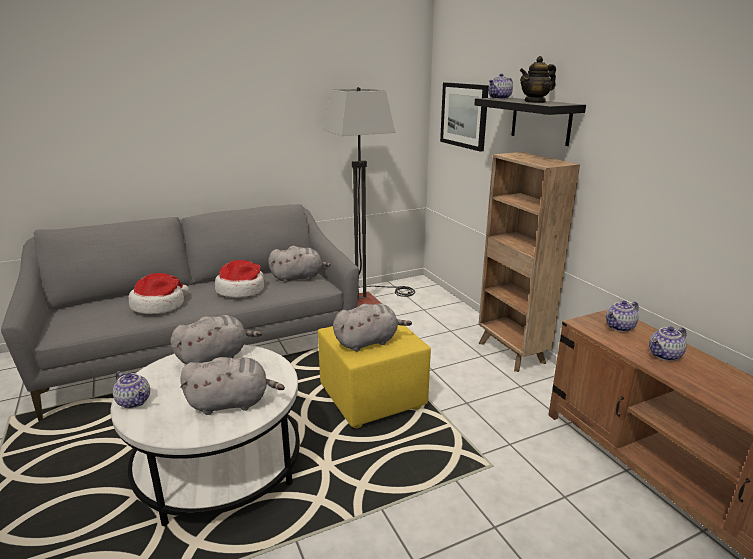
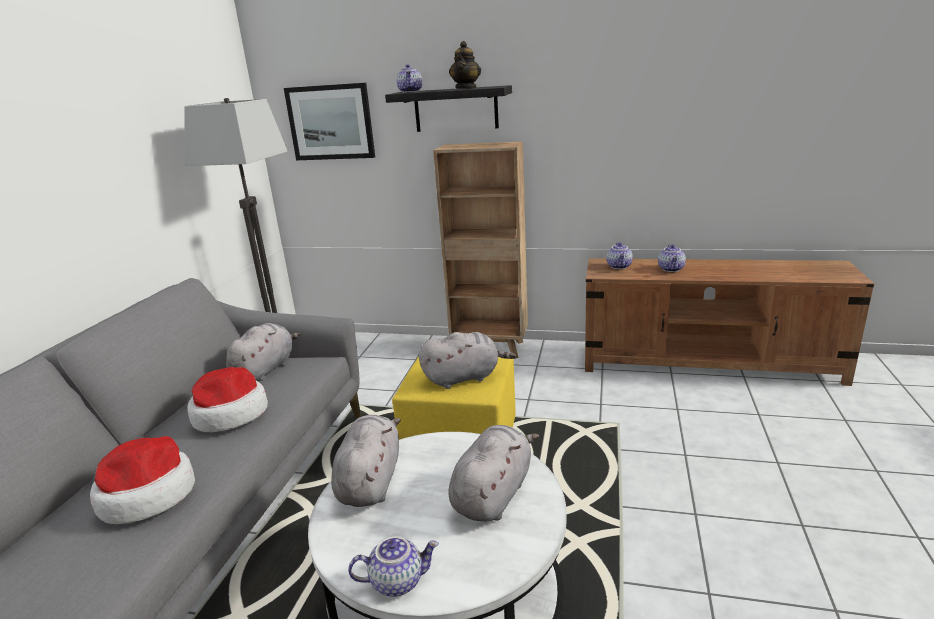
camera: 50 degrees left, 0 degrees up
(368, 342) = (464, 377): grey plush toy -> grey plush toy turned 60 degrees clockwise

